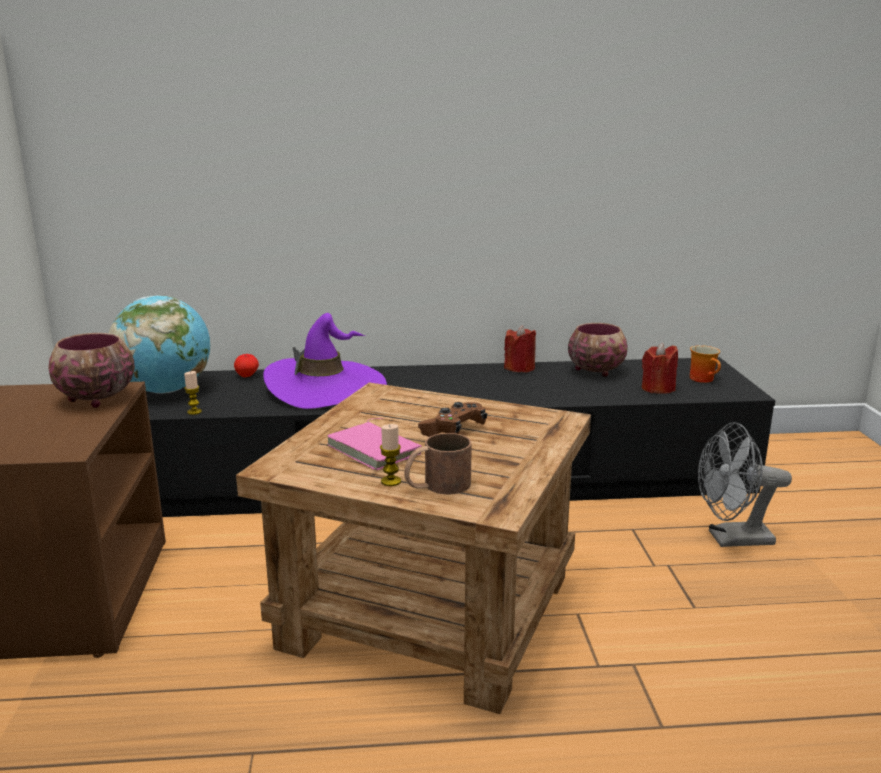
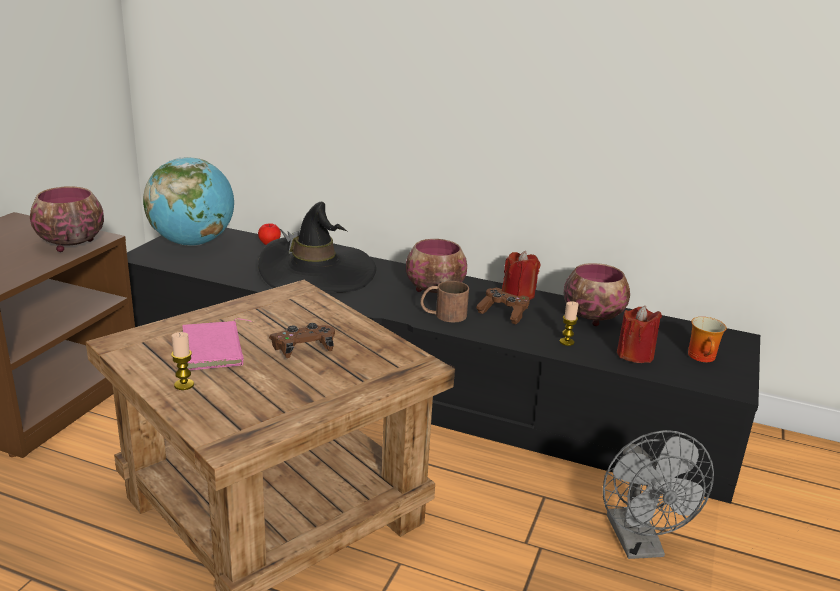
camera: 25 degrees right, 5 degrees up
(194, 412) = (190, 269): candle -> candle (566, 342)
(326, 388) = (317, 272): purple hat -> black hat
(437, 486) = (213, 401): brown mug -> brown mug (443, 314)
(451, 380) = (436, 291): none -> bowl
(526, 383) = (503, 313): none -> brown game controller
(731, 539) = (639, 545): grey fan -> grey fan turned 120 degrees counterclockwise

